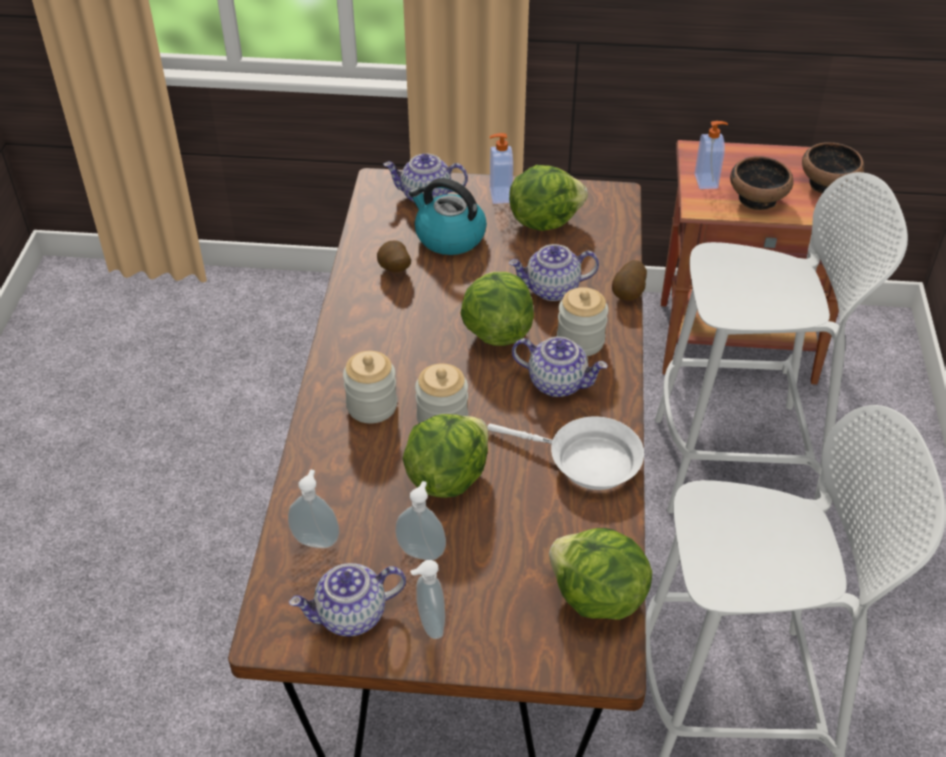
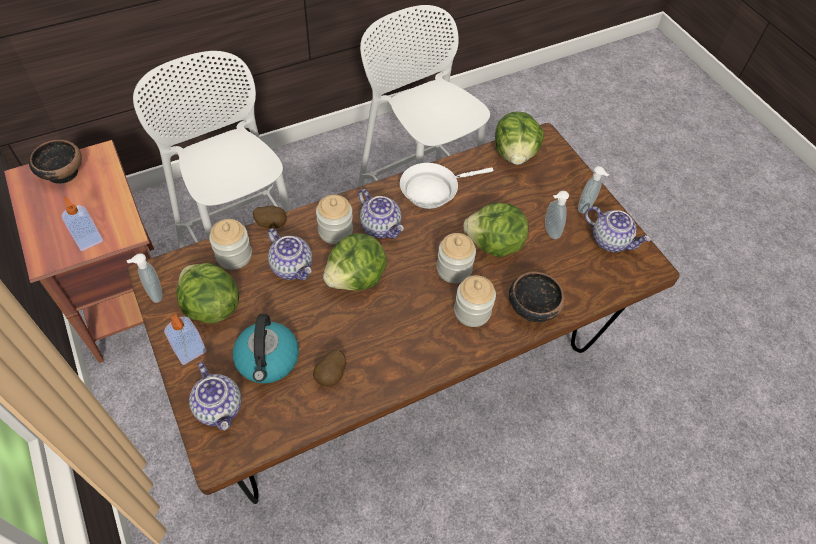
camera: 125 degrees left, 10 degrees up
(316, 539) = (584, 281): soap dispenser -> soap dispenser (154, 294)
(558, 382) = (381, 227): teapot -> teapot turned 150 degrees clockwise
(586, 461) = (433, 190): white frying pan -> white frying pan turned 105 degrees counterclockwise
(601, 253) = (234, 255): none -> jar
(758, 198) = (100, 204): bowl -> bowl (532, 307)

